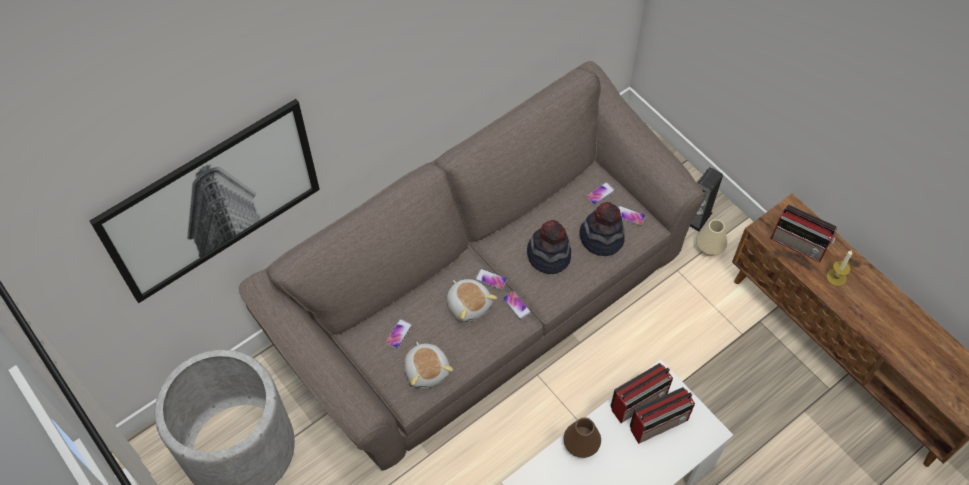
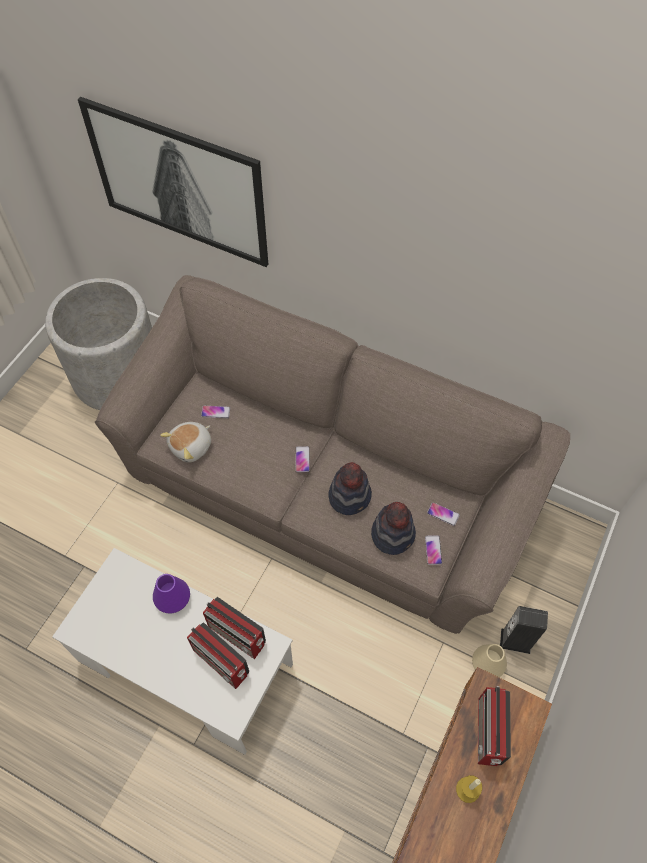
camera: 65 degrees right, 0 degrees up
(469, 304) = (268, 452): plush toy -> none
(516, 305) = (286, 490): phone -> none
(581, 444) = (173, 599): brown vase -> purple vase

